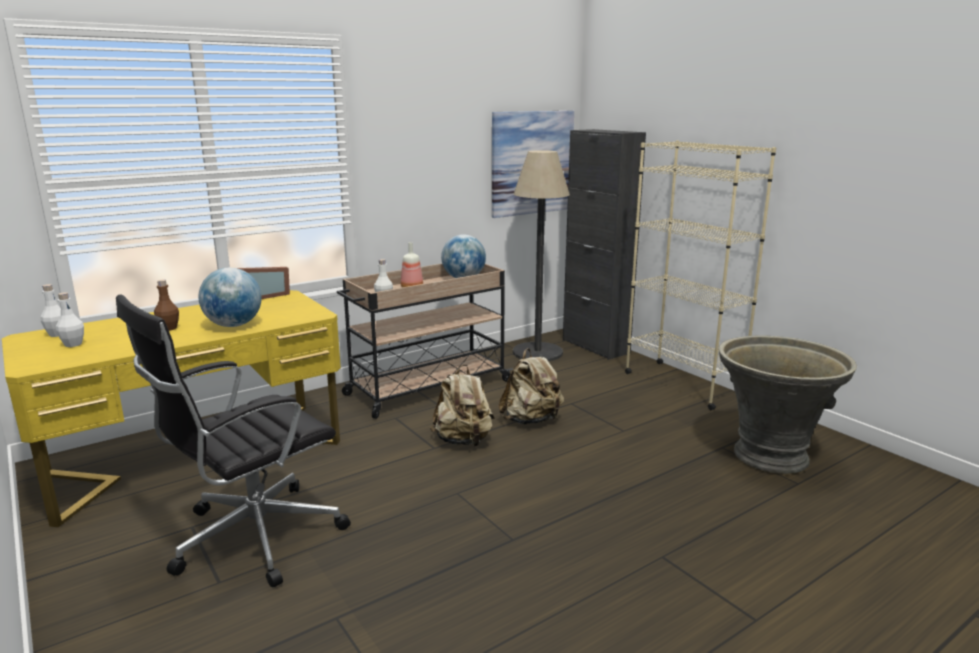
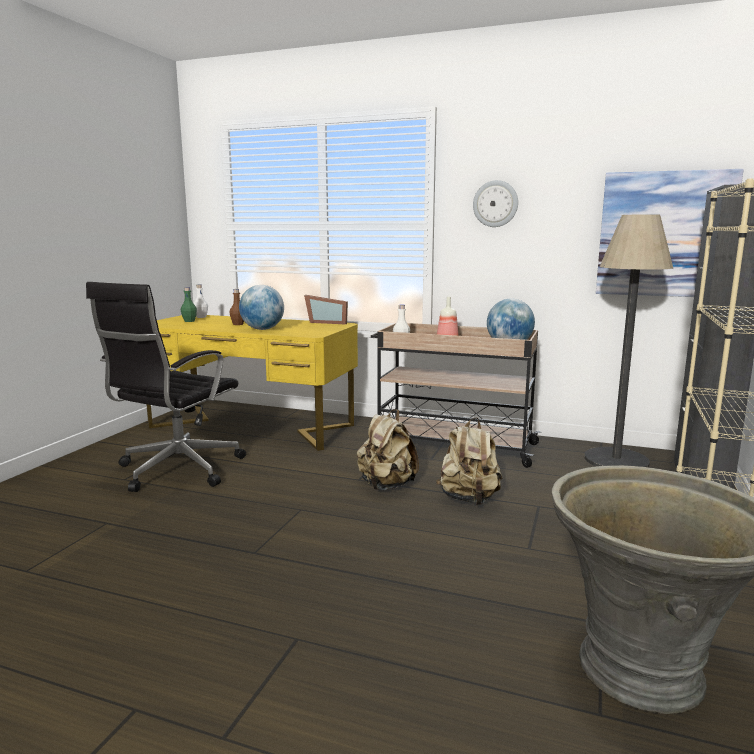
camera: 55 degrees right, 5 degrees down
(73, 344) = (189, 321): white bottle -> green bottle
(252, 538) = (177, 470): black office chair -> black office chair turned 75 degrees counterclockwise
(407, 141) = (495, 204): none -> wall clock

